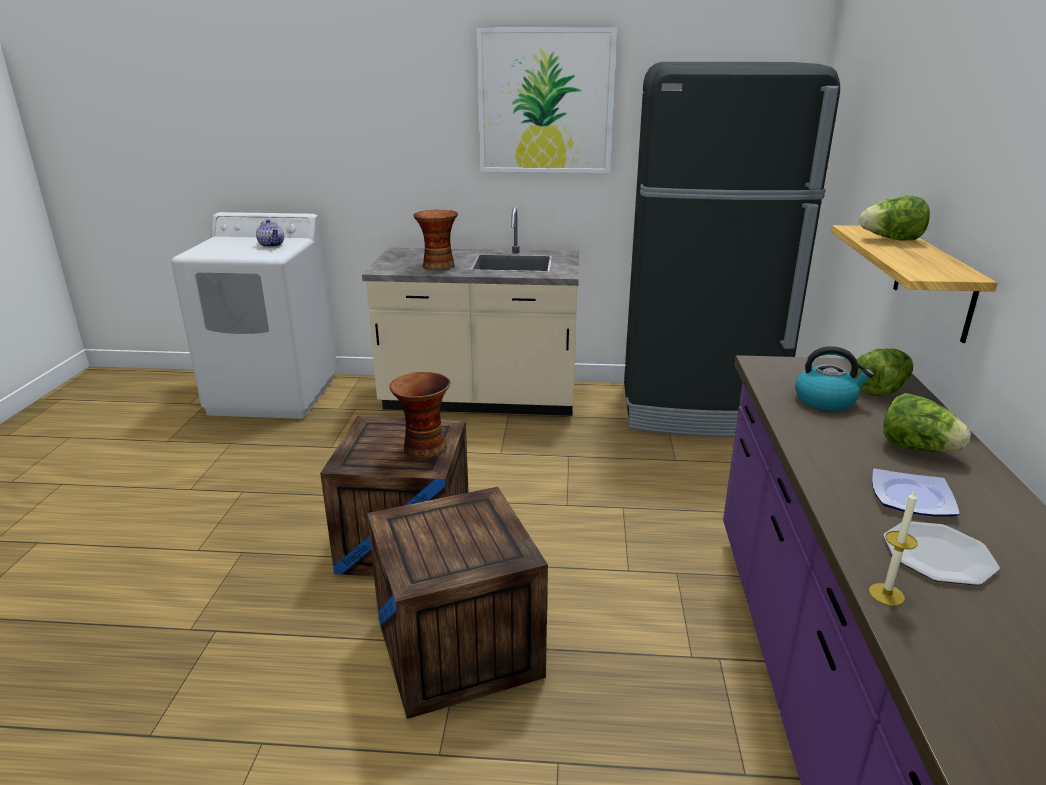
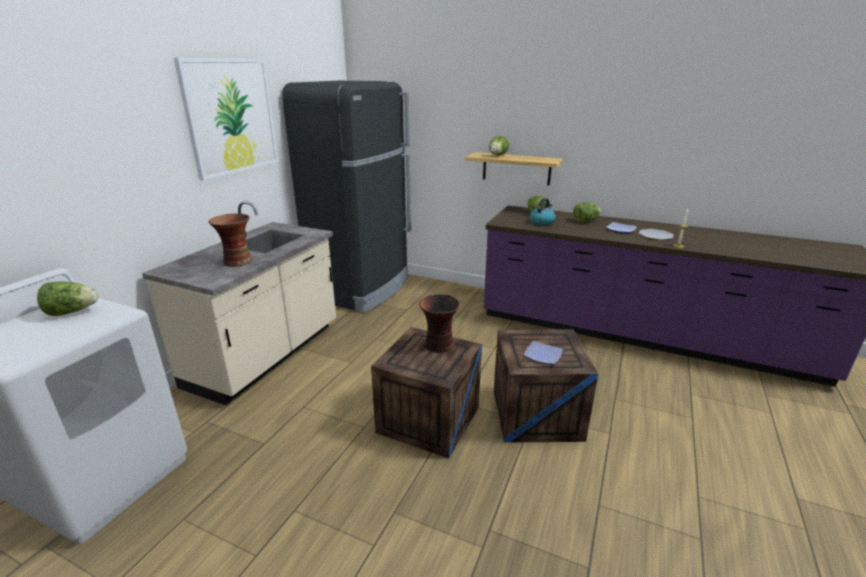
camera: 70 degrees left, 0 degrees up
(271, 245) = (72, 312): teapot -> lettuce
(431, 537) = (543, 356): none -> plate

